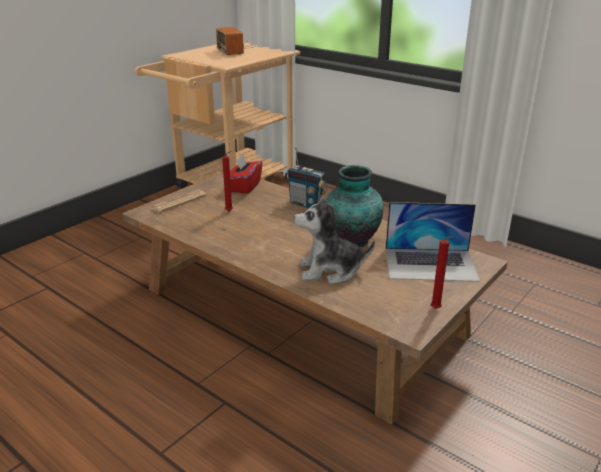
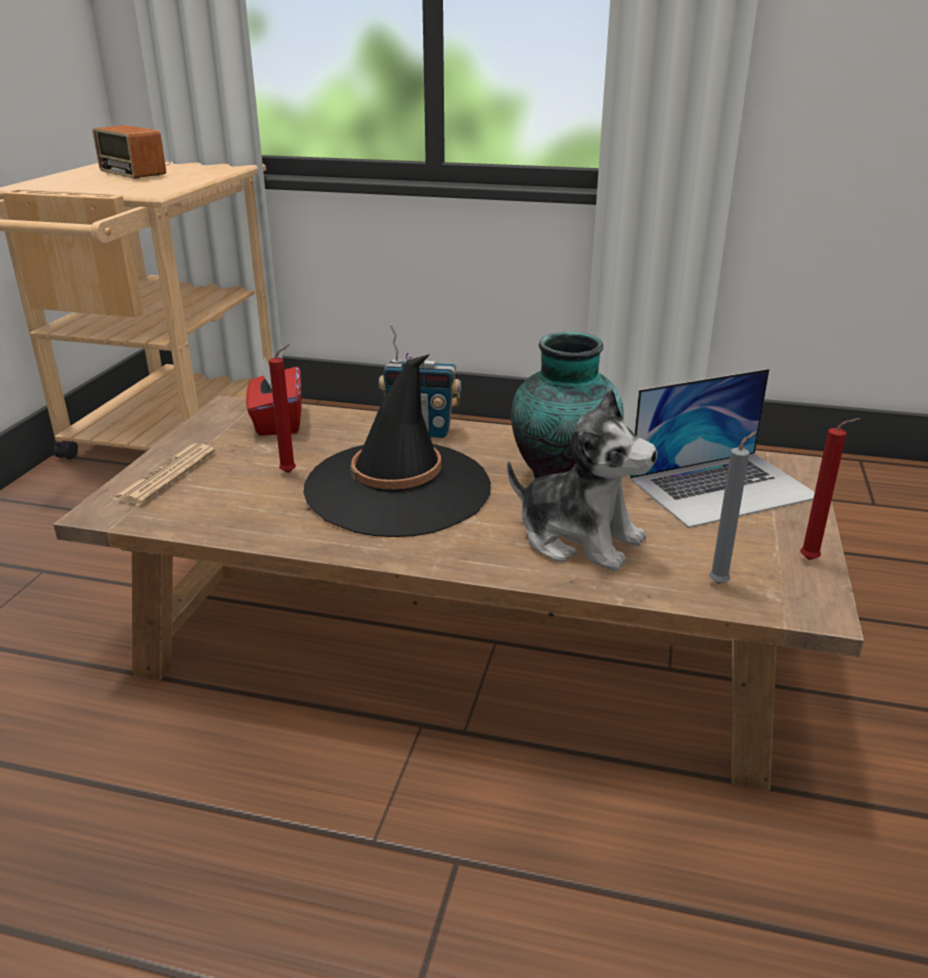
camera: 25 degrees left, 0 degrees up
(270, 229) = (398, 489): none -> black hat
(330, 271) = (579, 539): plush toy -> plush toy turned 120 degrees counterclockwise
(377, 307) = (721, 583): none -> grey candle

